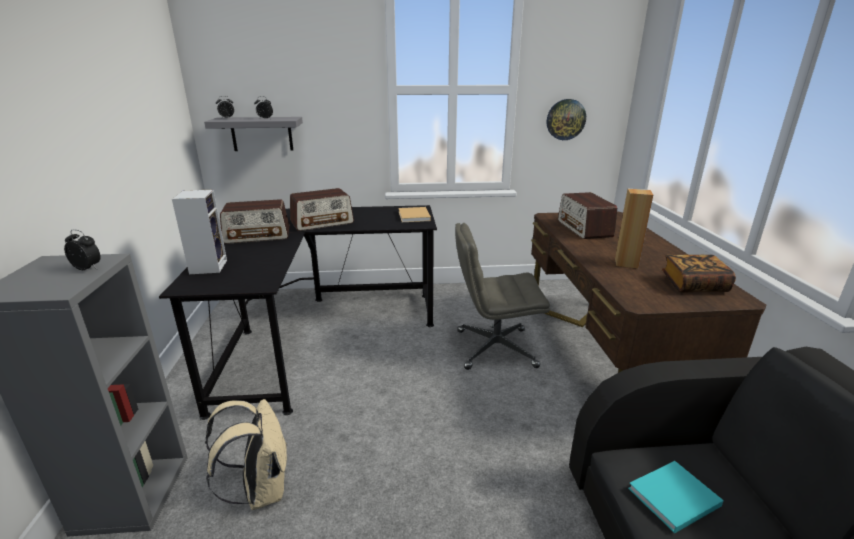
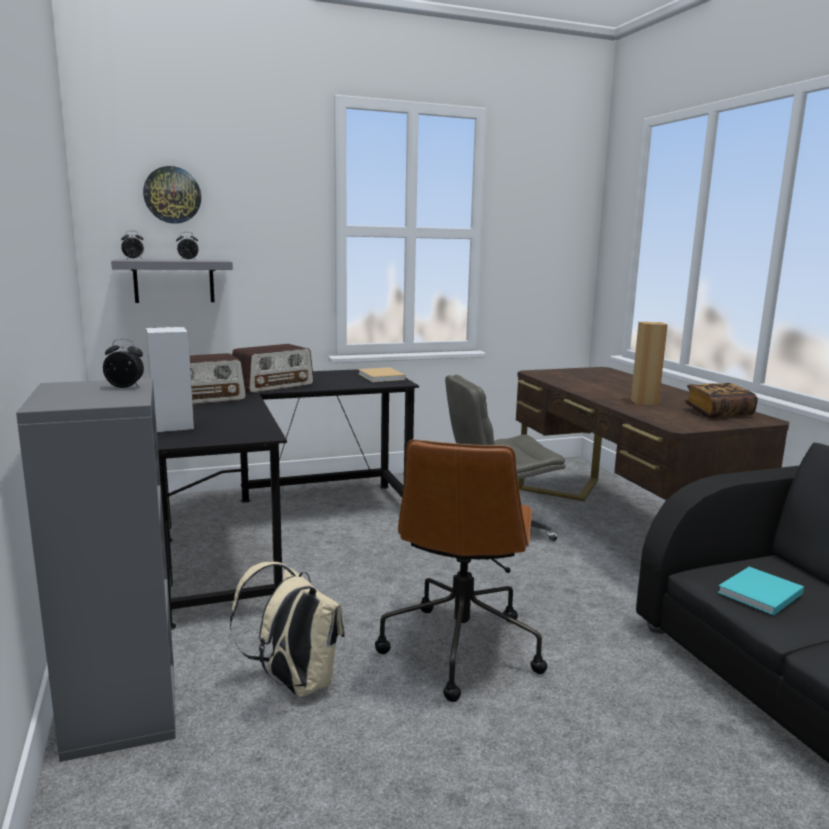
camera: 15 degrees left, 10 degrees down
(404, 475) = (460, 647): none -> brown office chair
(565, 119) = (533, 268): wall clock -> wall clock (172, 195)
(584, 229) = (581, 380): radio -> none

